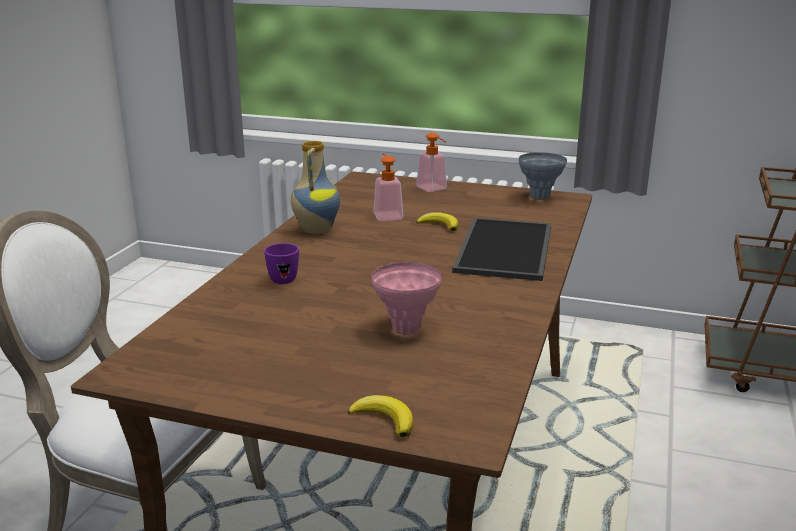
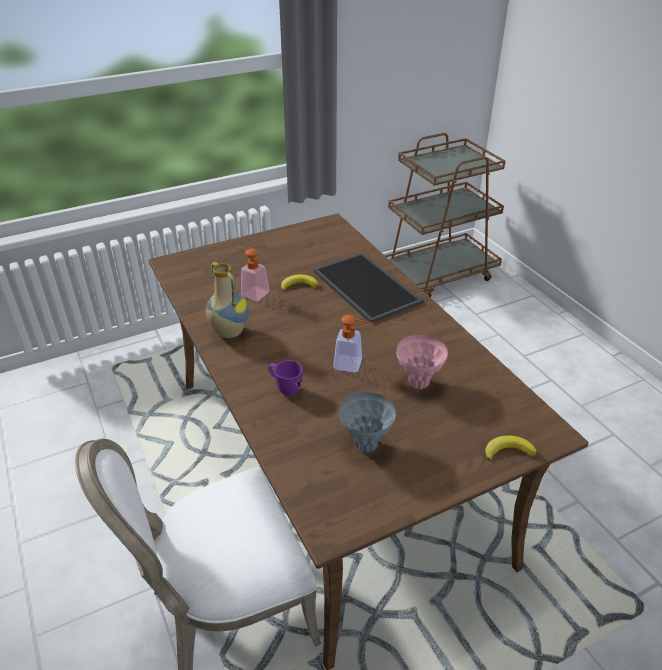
camera: 45 degrees left, 15 degrees up
(434, 189) = (241, 252): soap dispenser -> soap dispenser (353, 365)
(539, 197) = (315, 229): grey vase -> grey vase (365, 444)

